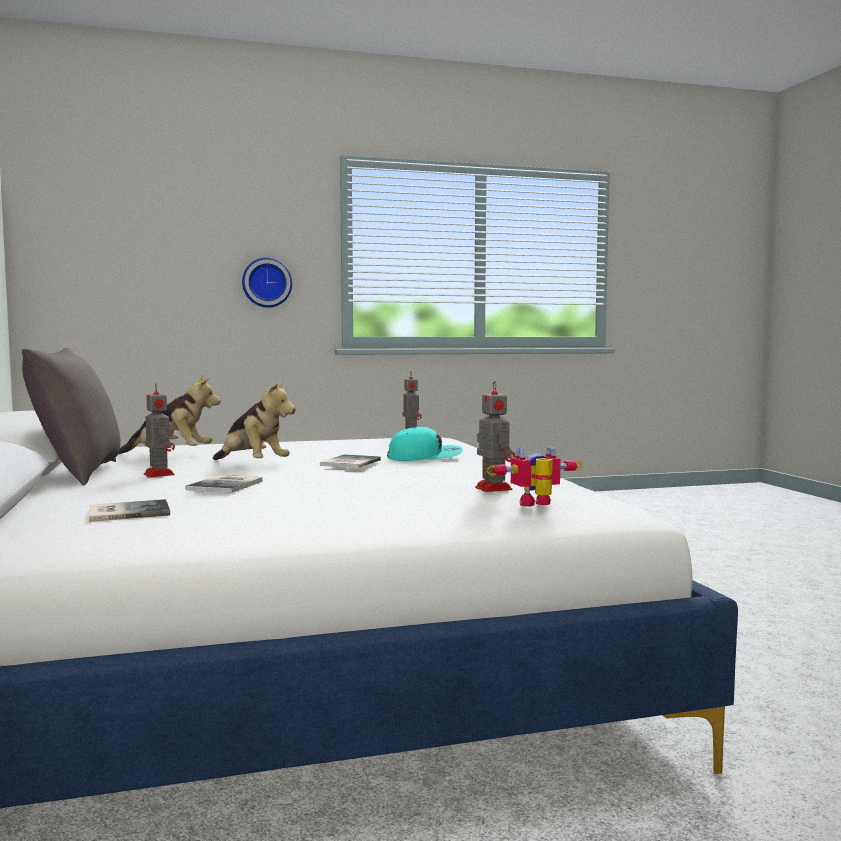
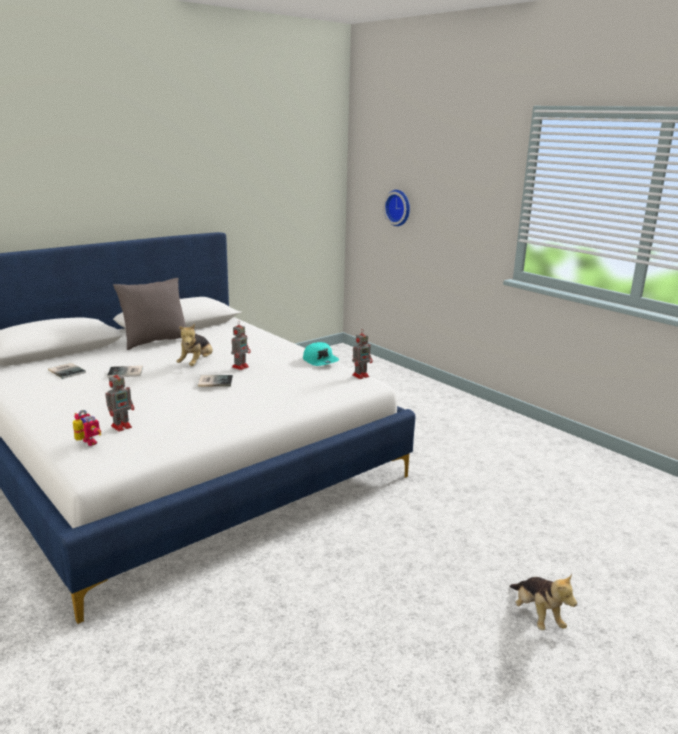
camera: 65 degrees right, 15 degrees up
(158, 474) = (162, 354): toy robot -> toy robot (240, 366)
(171, 454) = (221, 342): plush toy -> plush toy (536, 615)
(266, 283) = (469, 216): wall clock -> wall clock (399, 207)
(425, 457) = (257, 395): turquoise cap -> turquoise cap (321, 361)

